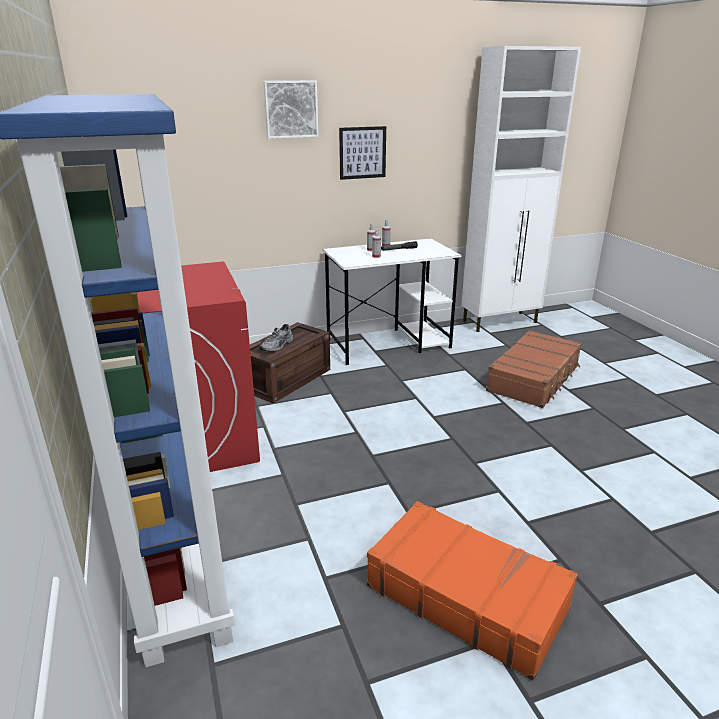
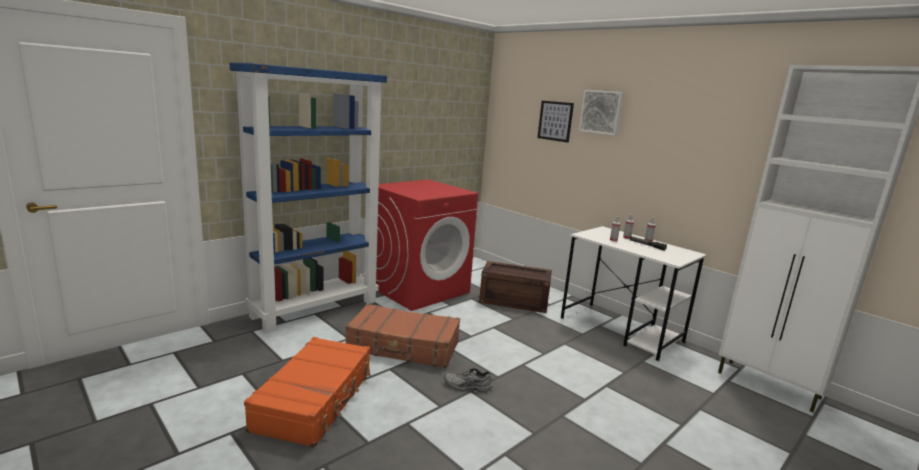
camera: 65 degrees right, 10 degrees down
(278, 346) = (509, 271): grey shoe -> grey shoe (467, 386)
(362, 152) = (652, 155): picture -> picture (555, 121)
(534, 379) = (658, 417): brown suitcase -> brown suitcase (403, 346)

